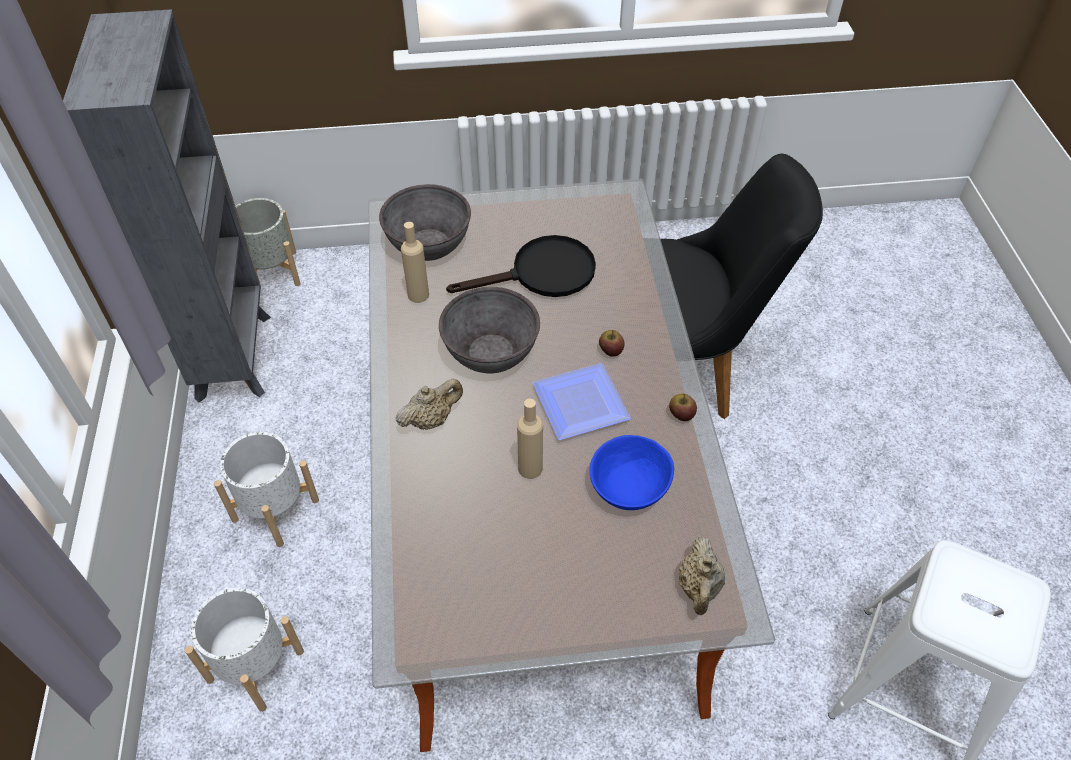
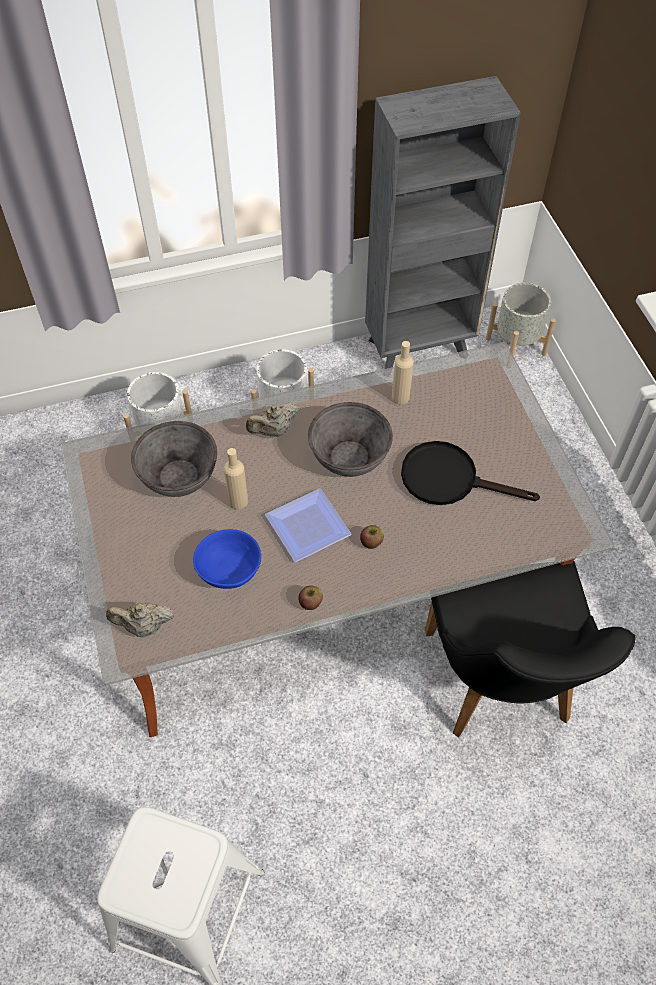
camera: 80 degrees right, 5 degrees up
(428, 244) = (461, 392): grey bowl -> grey bowl (179, 476)
(431, 419) = (274, 431): beige teapot -> beige teapot turned 105 degrees clockwise
(542, 274) = (449, 479): black frying pan -> black frying pan turned 135 degrees clockwise

